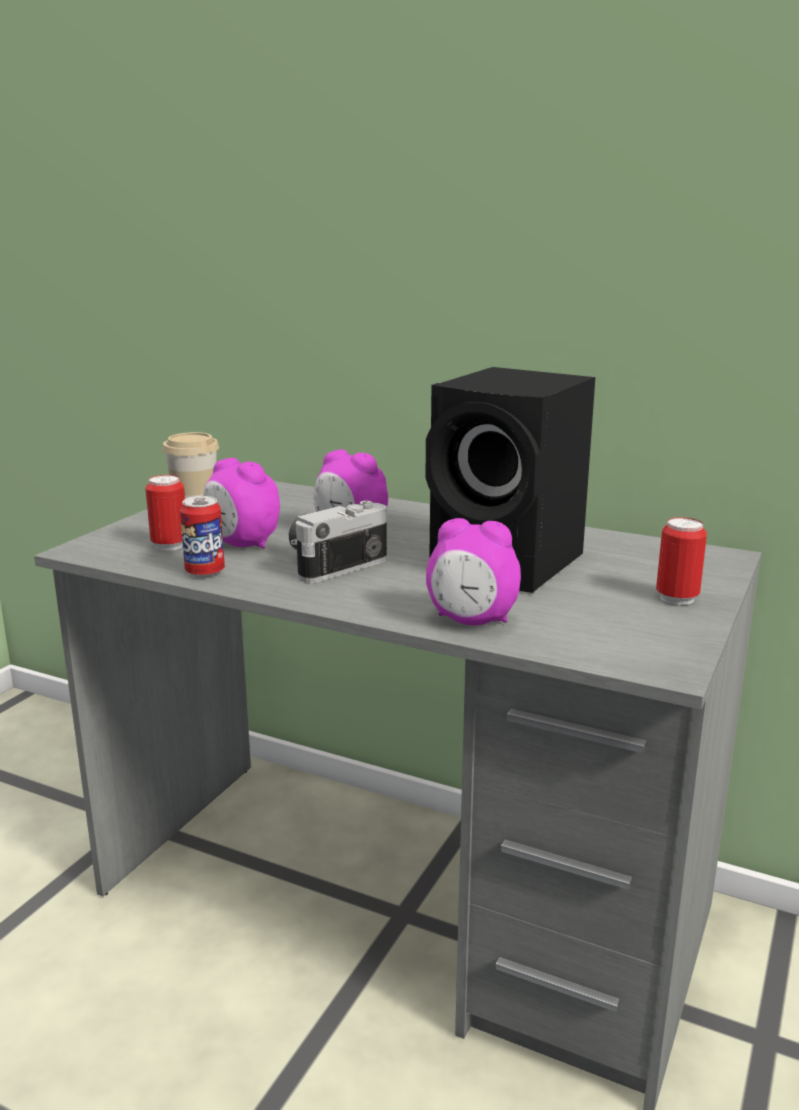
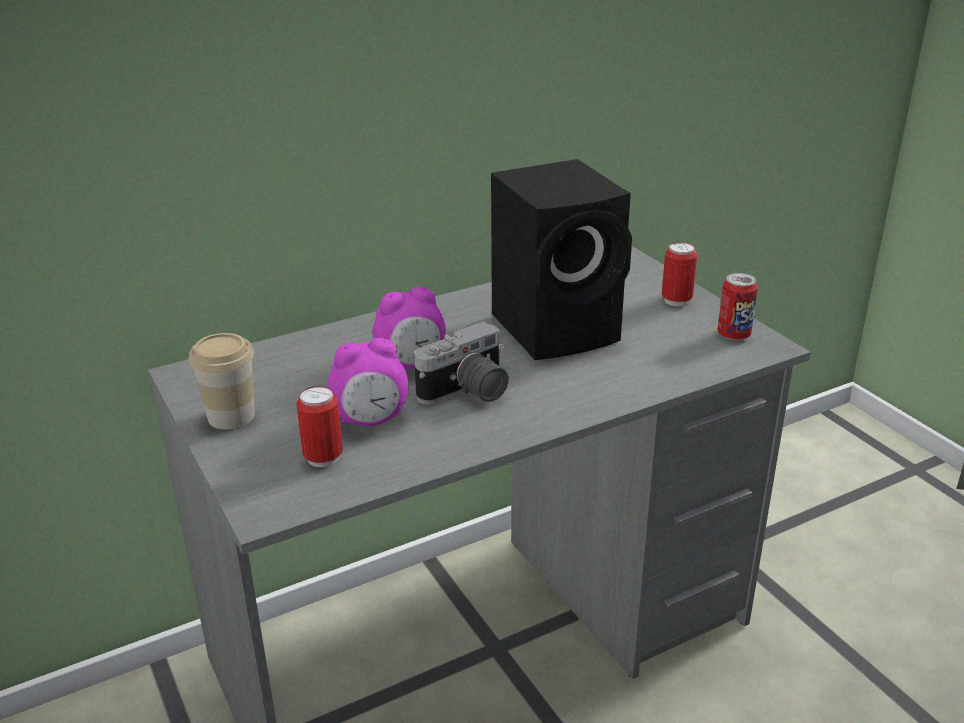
camera: 55 degrees left, 10 degrees up
(205, 572) = (416, 457): can -> can (733, 335)
(332, 562) = (468, 393): camera -> camera turned 120 degrees counterclockwise
(472, 621) = (643, 379): alarm clock -> none

